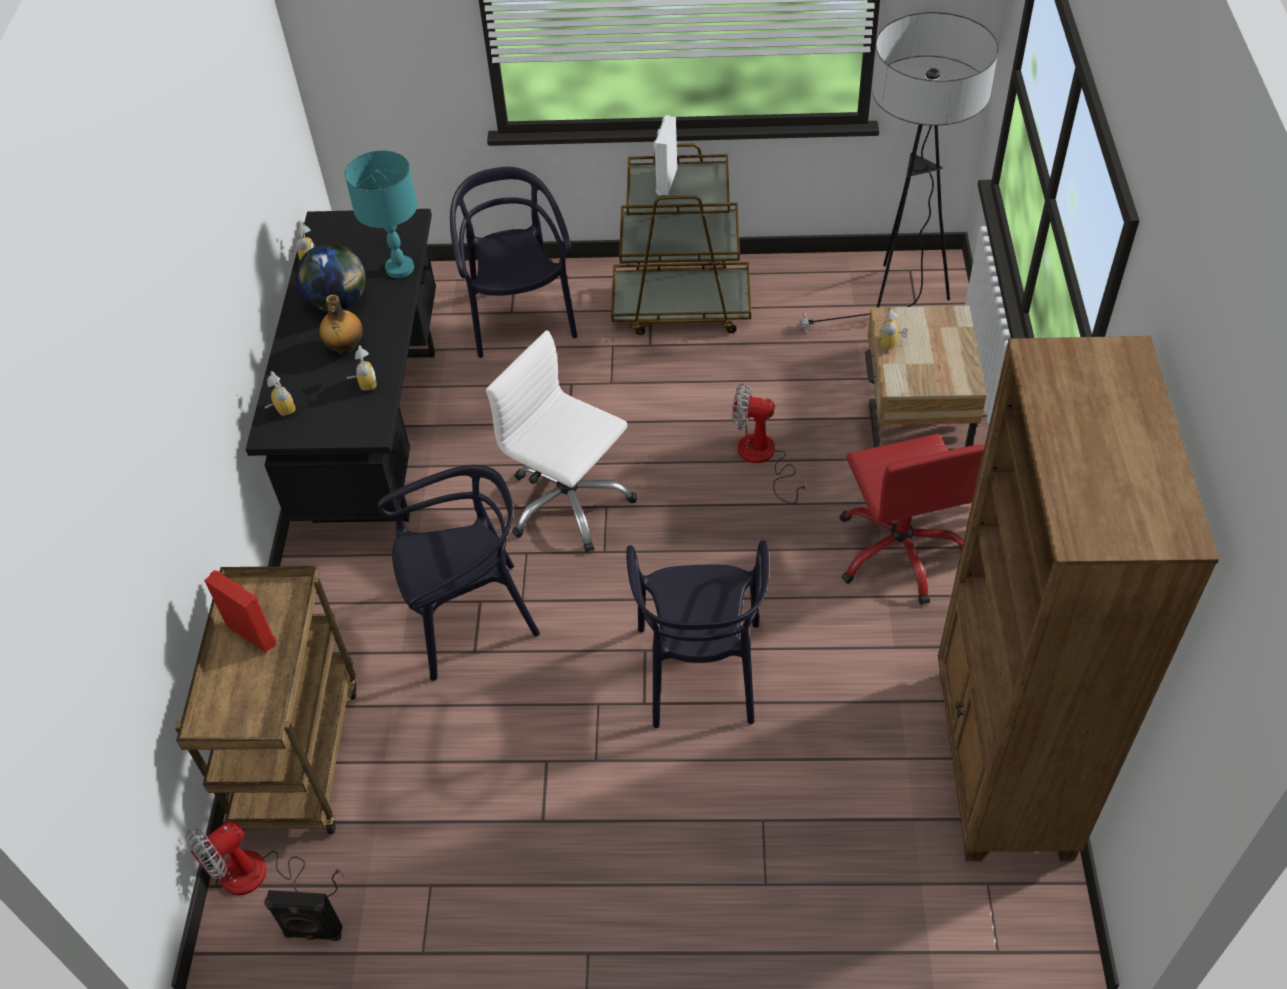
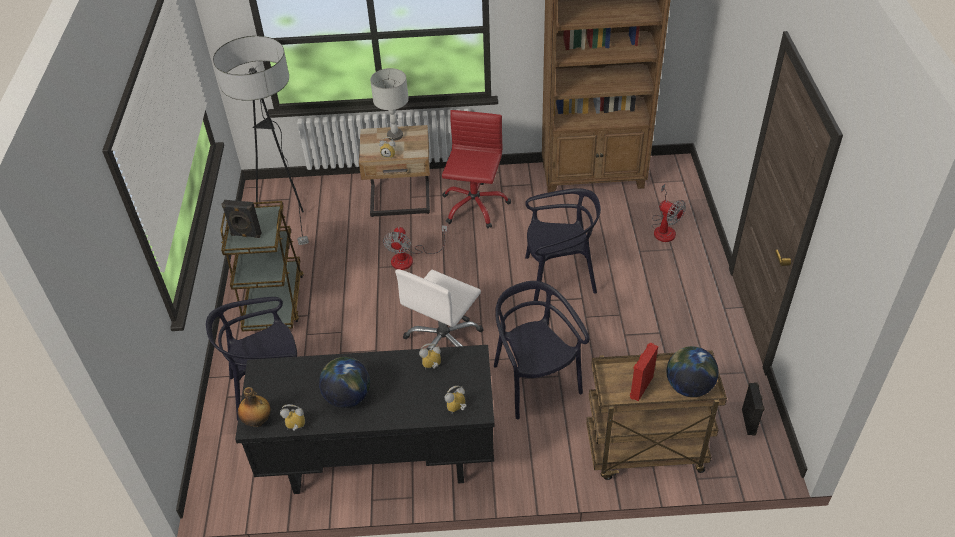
camera: 95 degrees left, 5 degrees down
(231, 701) = (688, 386): none -> globe
(260, 876) = (725, 454): fan -> fan (664, 228)
(345, 348) = (396, 384): bottle -> bottle (258, 421)
(400, 268) = (314, 366): turquoise table lamp -> none
(665, 181) = (246, 235): white speaker -> black speaker
(900, 550) = (474, 206): red office chair -> red office chair turned 60 degrees counterclockwise
(949, 350) = (394, 135): none -> grey table lamp

